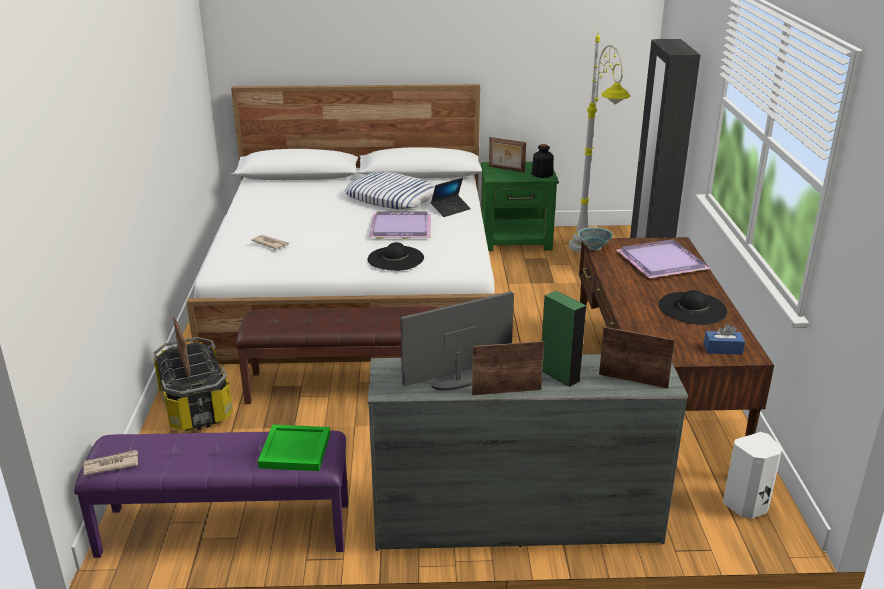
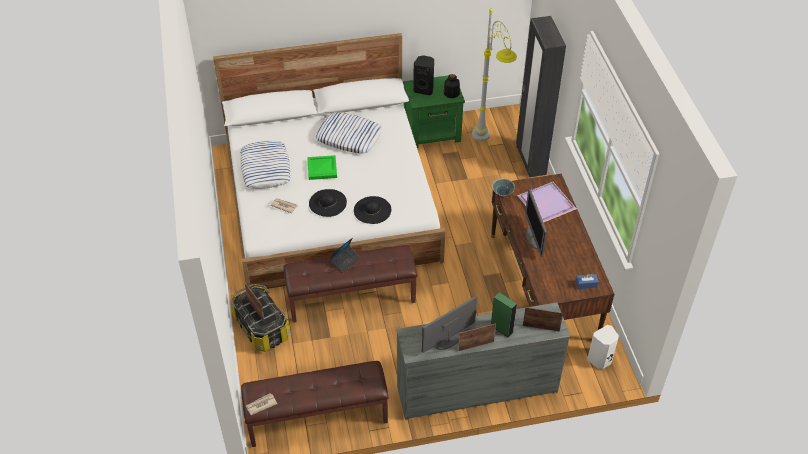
camera: 10 degrees left, 20 degrees up
(224, 530) = (317, 418): purple bench -> brown bench
(266, 214) = (266, 168): none -> pillow
(294, 451) = (358, 380): green tray -> green tray (321, 169)
(399, 228) = (365, 175): purple tray -> none
(450, 209) = (395, 147): laptop -> laptop (345, 260)
(506, 169) = (424, 89): picture frame -> black speaker
(636, 293) = (533, 238): none -> monitor
(692, 308) = (567, 248): black hat -> black hat (327, 203)

